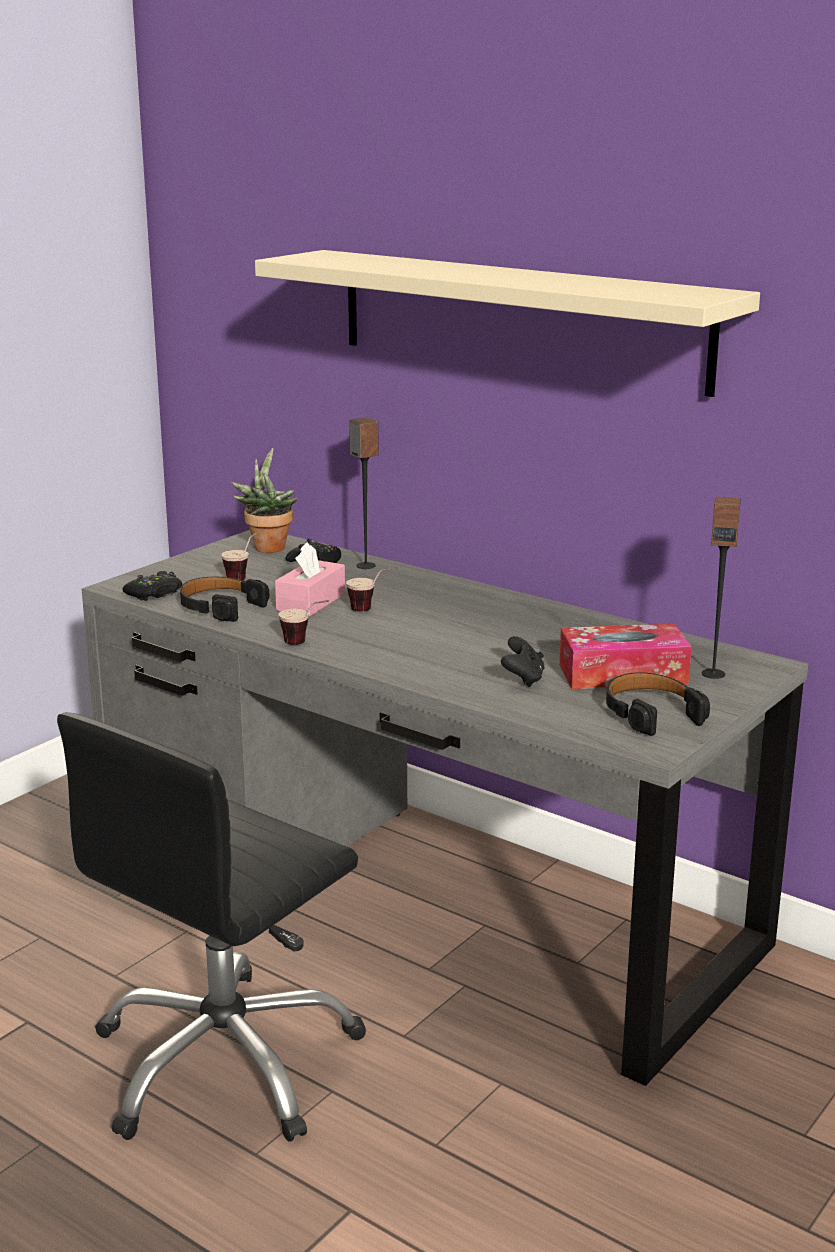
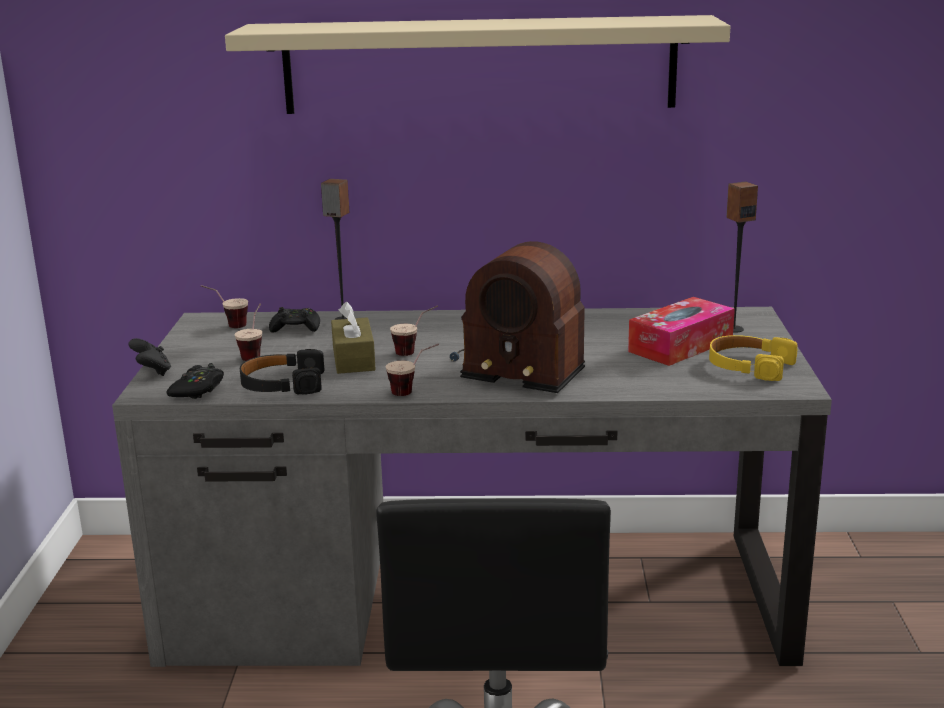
camera: 35 degrees left, 0 degrees up
(268, 546) = (227, 325): potted plant -> cup
(311, 602) = (353, 359): pink tissue box -> brown tissue box
(436, 645) = (516, 363): none -> radio
(523, 679) = (624, 369): black game controller -> black game controller (152, 372)
(651, 713) = (749, 366): black headphones -> yellow headphones

